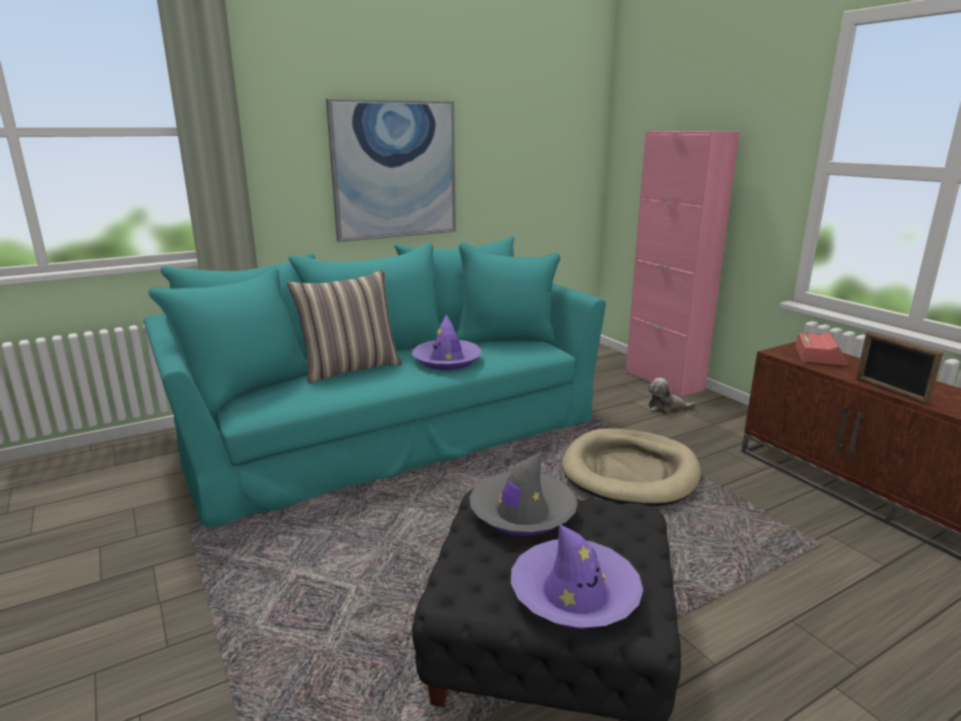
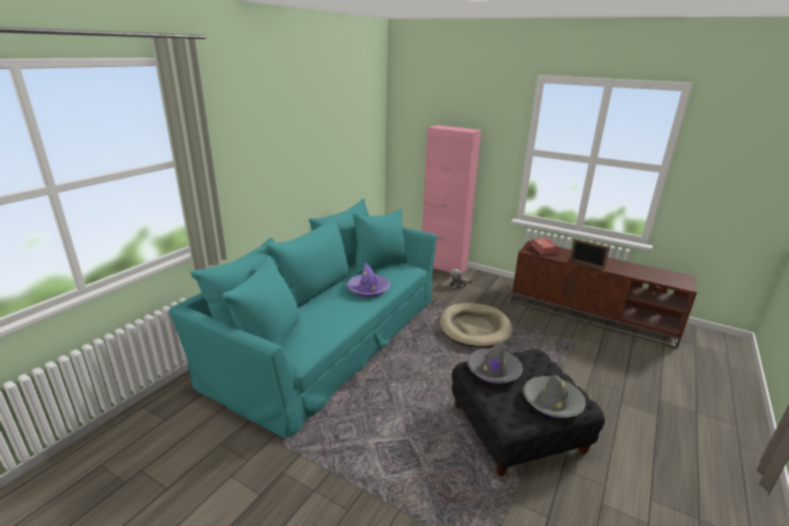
camera: 30 degrees left, 5 degrees up
(351, 368) = (319, 309): pillow -> none
(394, 170) = (289, 165): picture -> none
(575, 594) = (552, 402): purple hat -> grey hat

